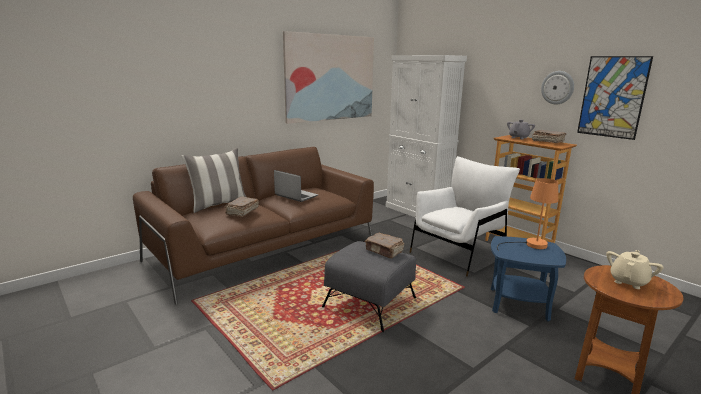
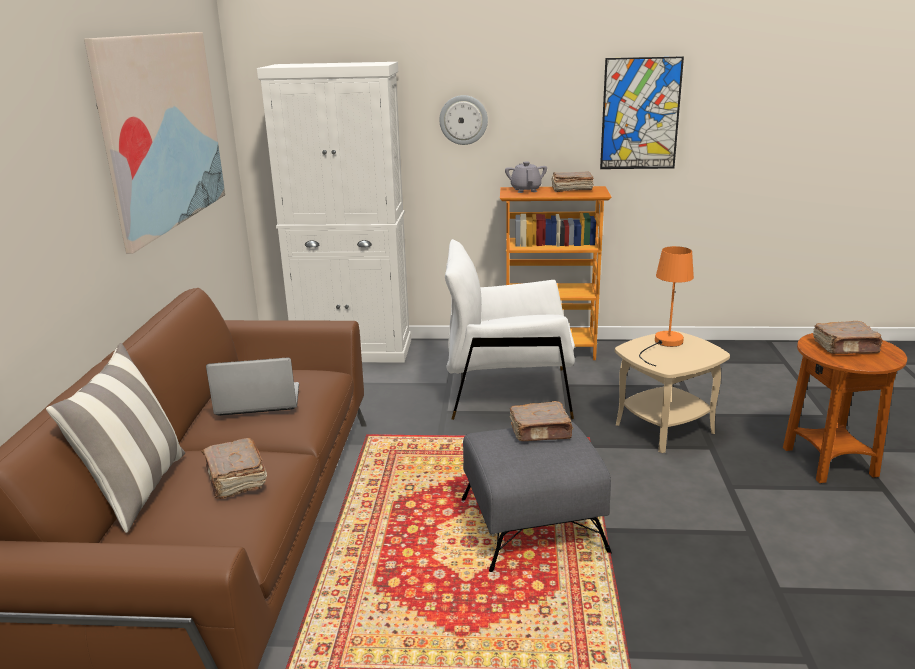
camera: 45 degrees left, 5 degrees up
(458, 253) = (508, 393): white armchair -> white armchair turned 90 degrees counterclockwise
(518, 304) = (664, 429): blue side table -> beige side table
(557, 87) = (563, 106): wall clock -> wall clock (463, 120)
(628, 281) = (845, 348): beige teapot -> brown book

